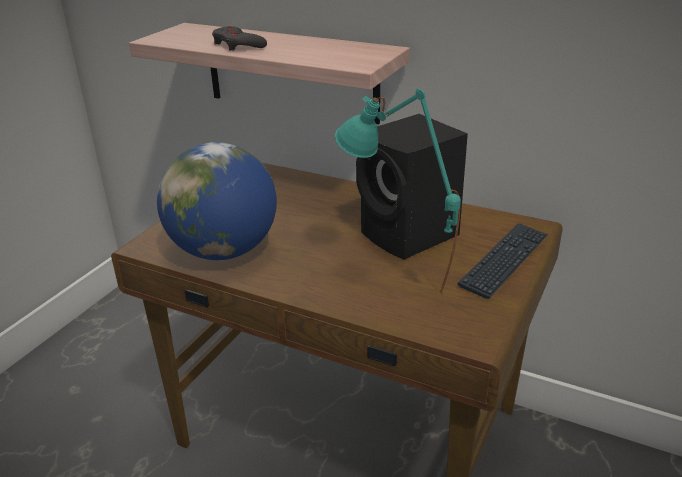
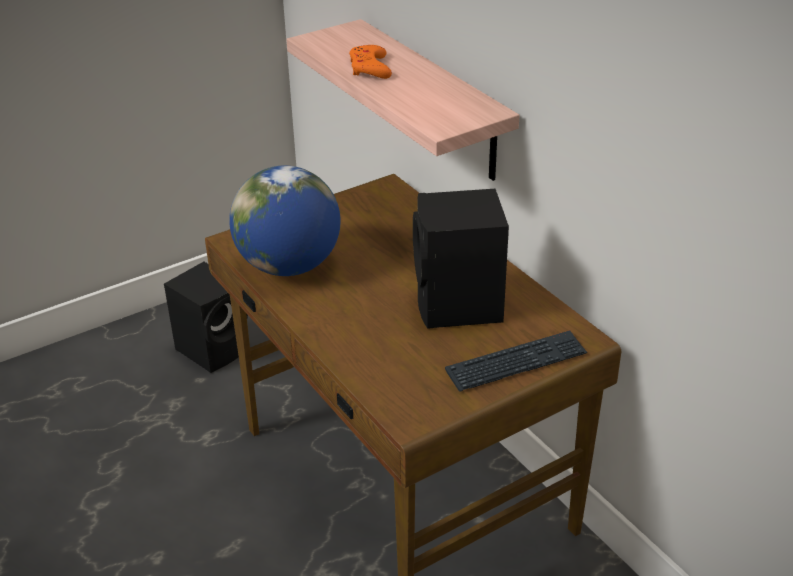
camera: 30 degrees right, 5 degrees up
(94, 385) = (215, 348): none -> black speaker
(238, 45) = (370, 68): grey game controller -> orange game controller
(393, 283) = (395, 347): turquoise table lamp -> none

